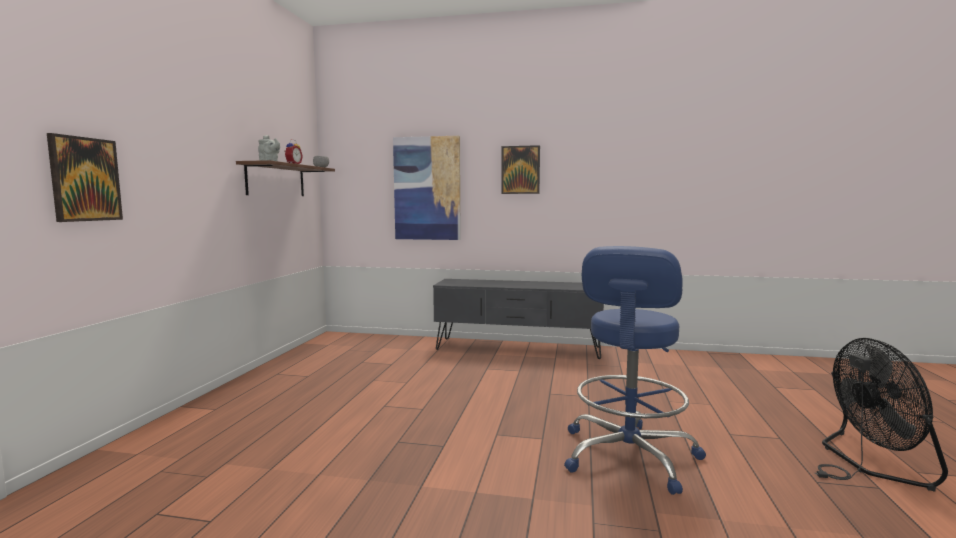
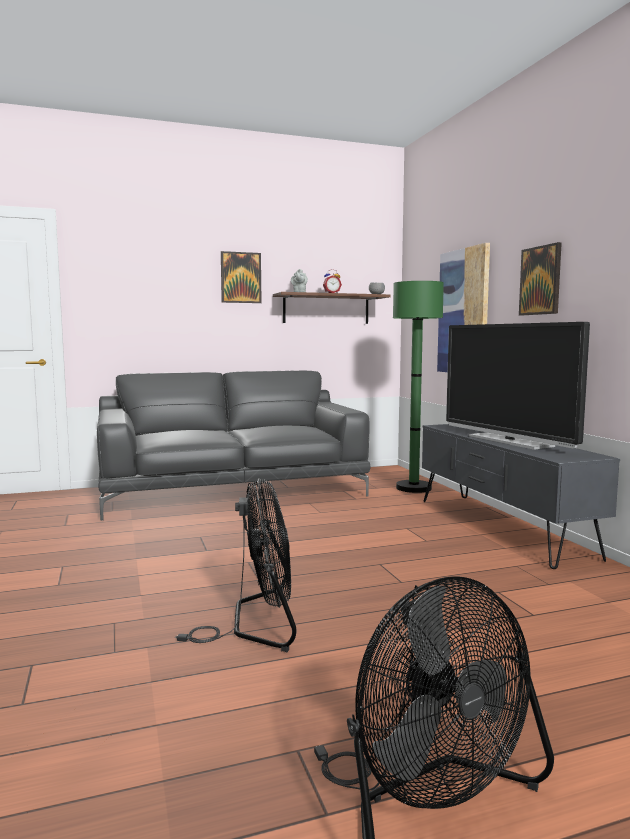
camera: 60 degrees right, 0 degrees up
(85, 179) = (131, 313): picture -> picture (241, 277)
(274, 400) = (232, 492): none -> grey sofa
(398, 343) = (413, 488): none -> green floor lamp
(528, 285) = (509, 441): none -> television
(628, 457) = (256, 622): blue stool -> black fan

